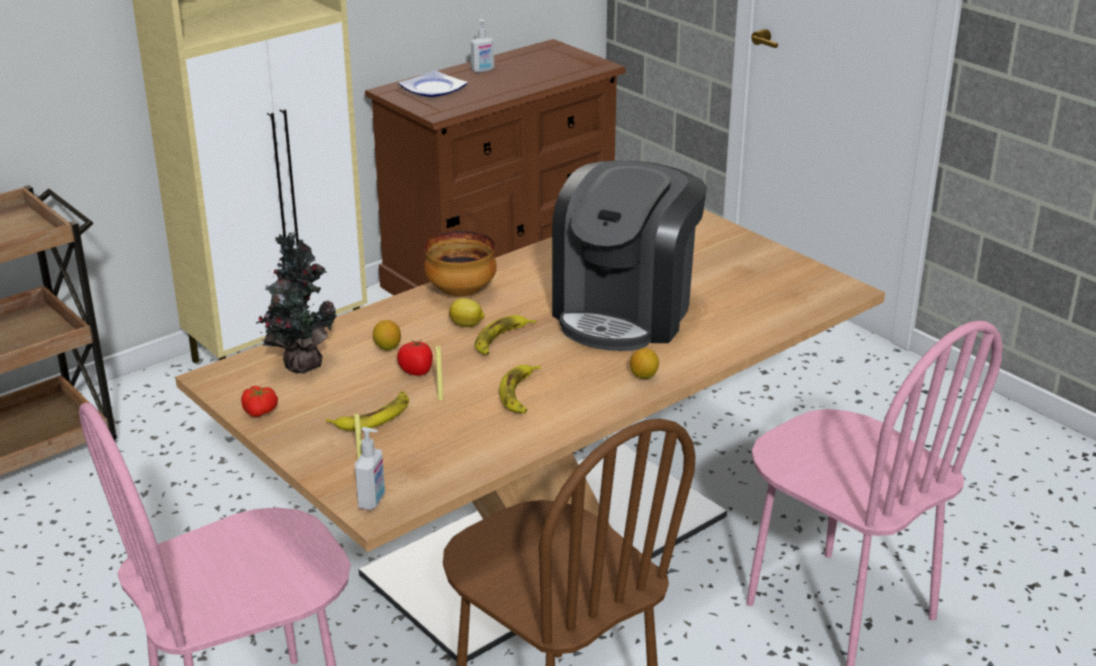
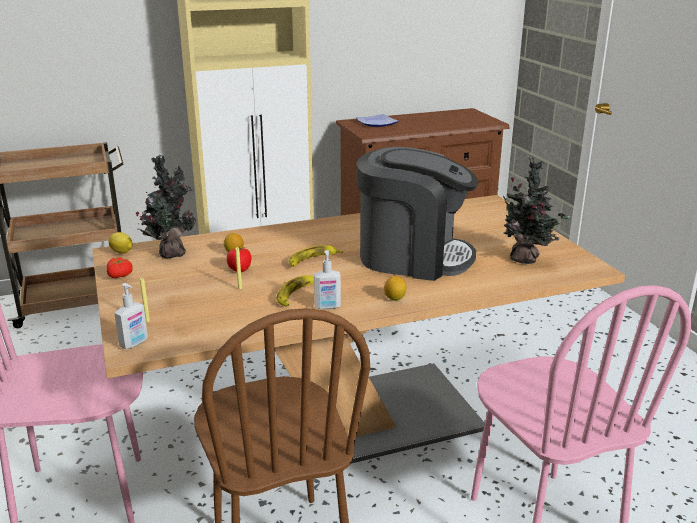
camera: 20 degrees right, 5 degrees down
(373, 416) = (186, 291): banana -> none
(461, 293) = (309, 230): bowl -> none
(467, 325) = (297, 248): lemon -> lemon (122, 252)
(483, 70) = (415, 118): soap dispenser -> soap dispenser (327, 307)
(625, 312) = (412, 257): coffee machine -> coffee machine turned 120 degrees counterclockwise
(764, 291) = (526, 260): none -> potted plant

